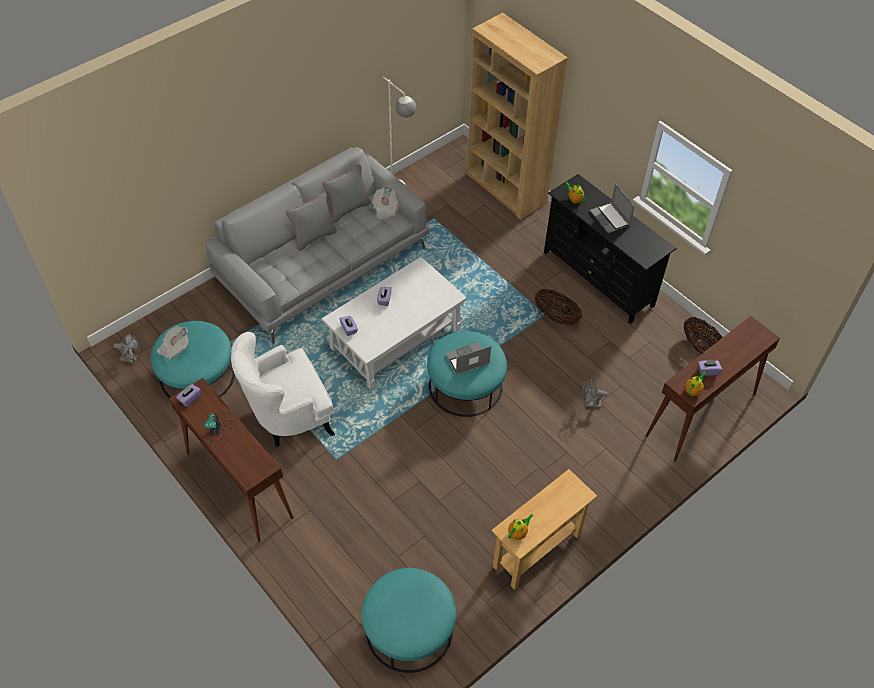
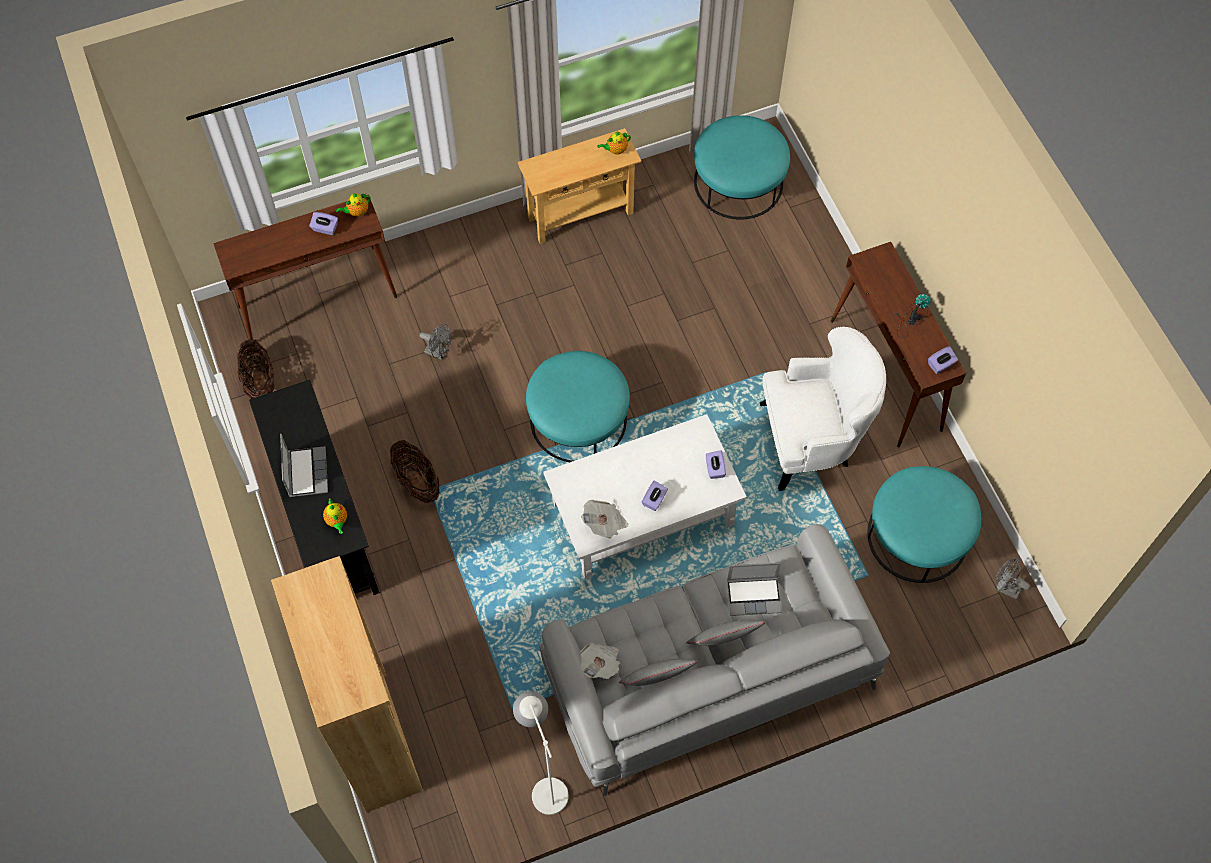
camera: 160 degrees left, 10 degrees up
(174, 348) = (949, 515): newspaper -> newspaper (605, 523)
(467, 360) = (578, 388): laptop -> laptop (754, 595)

